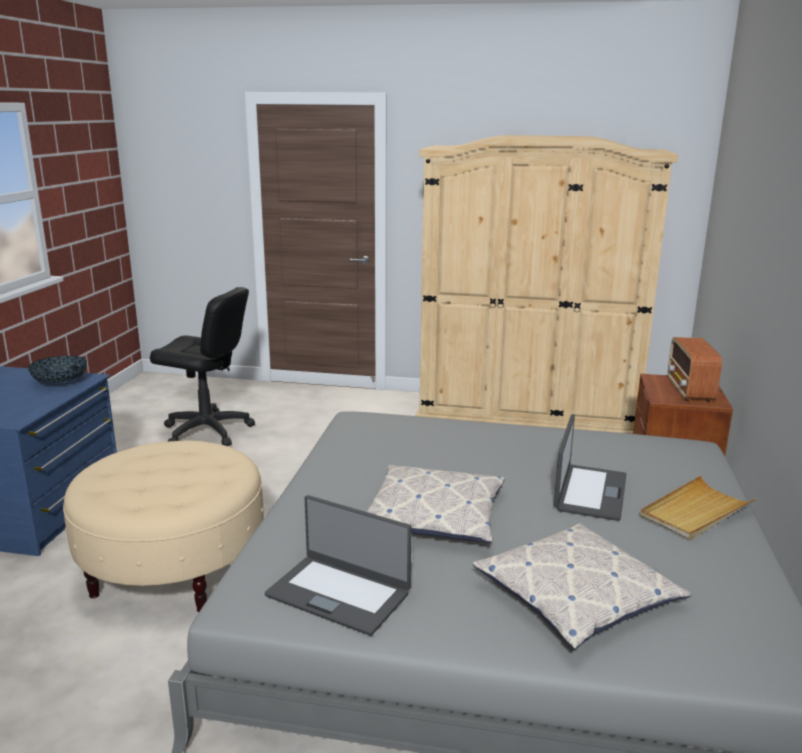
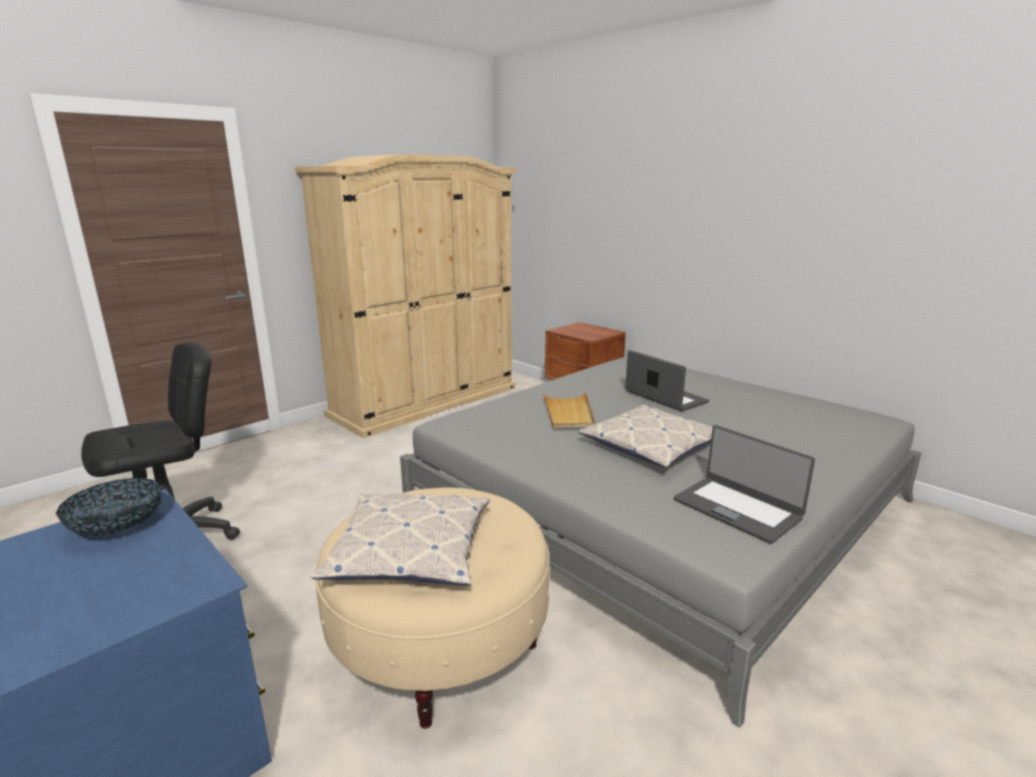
camera: 55 degrees left, 0 degrees up
(339, 593) = (737, 508): laptop -> laptop turned 75 degrees clockwise
(576, 596) = (785, 439): pillow -> pillow (410, 551)
(690, 390) = (589, 330): radio -> none
(695, 512) = (714, 384): beige tray -> beige tray (568, 413)

